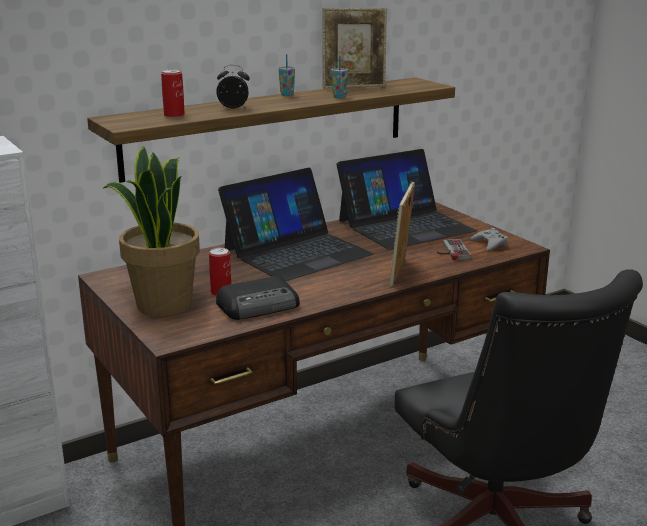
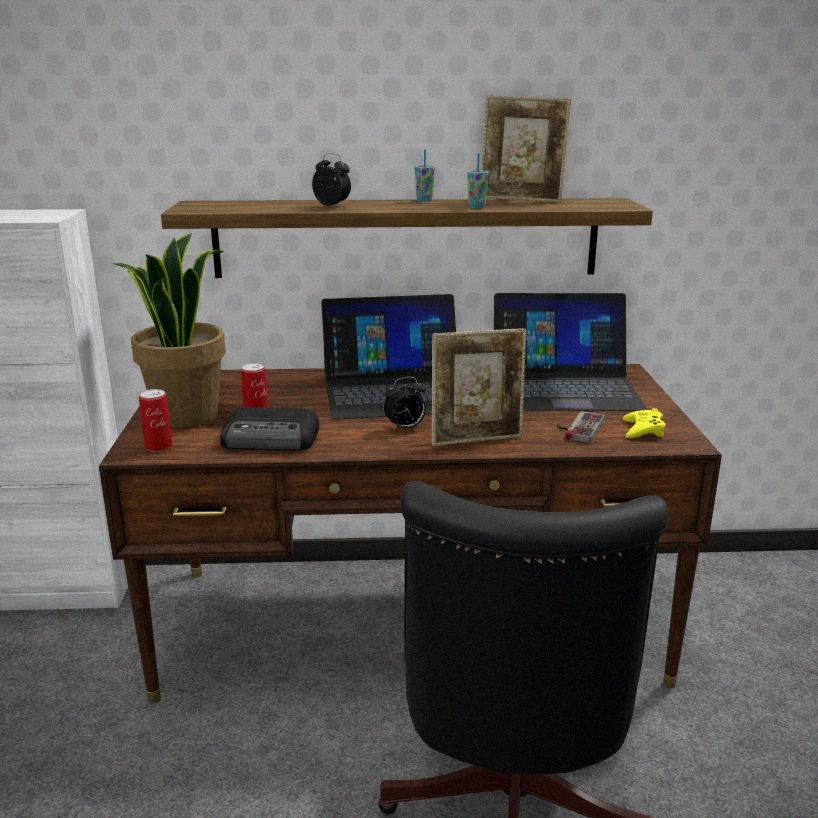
camera: 30 degrees right, 0 degrees up
(174, 115) = (256, 206): can -> can (158, 446)
(342, 276) = (405, 428): none -> alarm clock
(400, 273) = (477, 439): picture frame -> picture frame turned 150 degrees counterclockwise
(490, 244) = (643, 430): grey game controller -> yellow game controller

